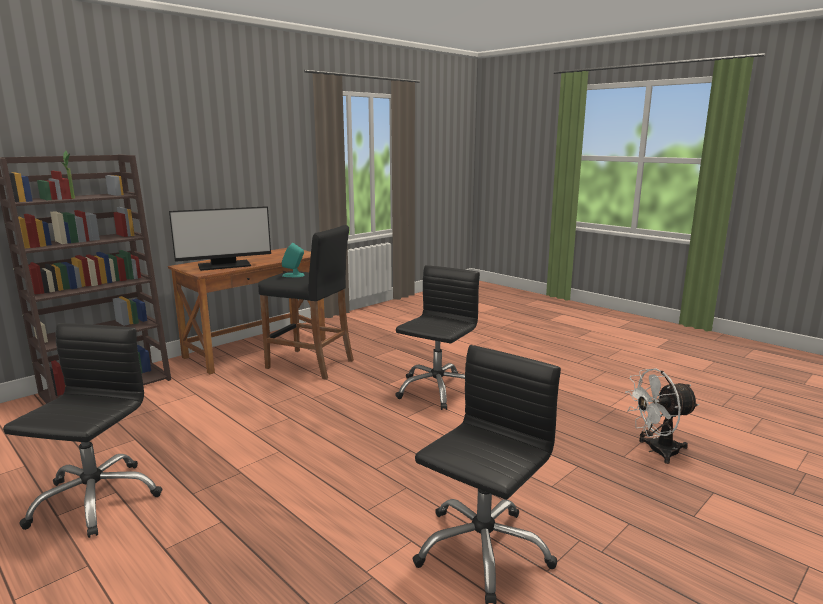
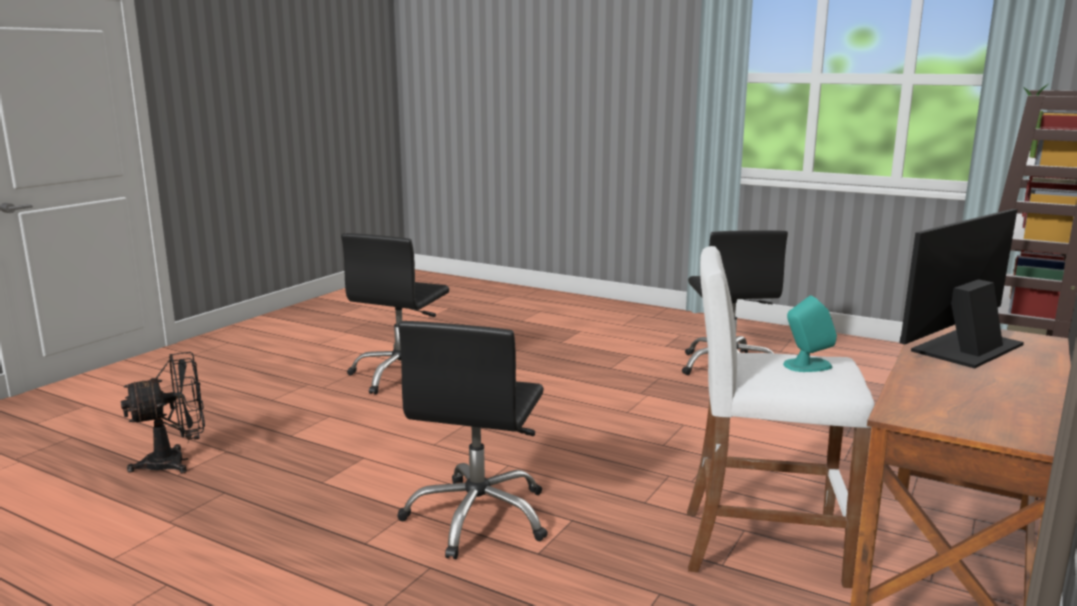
camera: 165 degrees right, 0 degrees up
(310, 364) = (762, 546): black stool -> white stool
(656, 451) = (176, 462): white fan -> black fan

